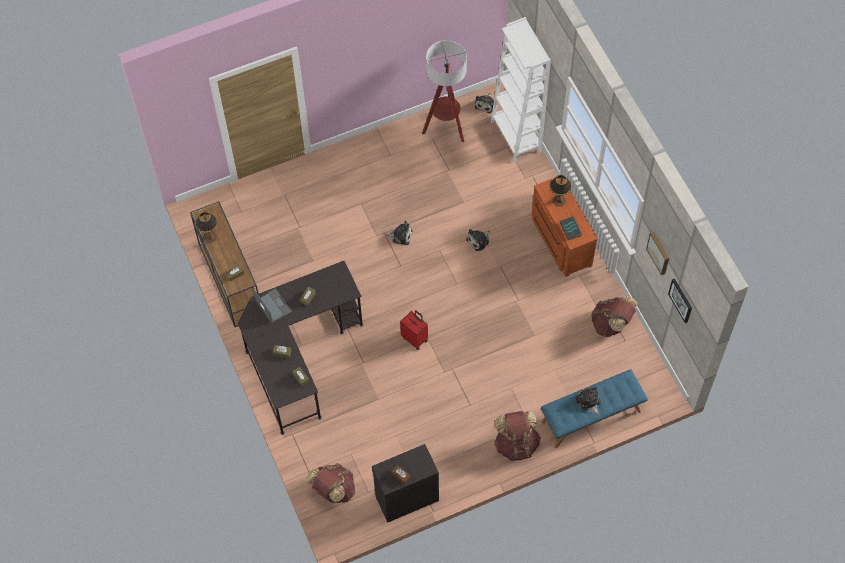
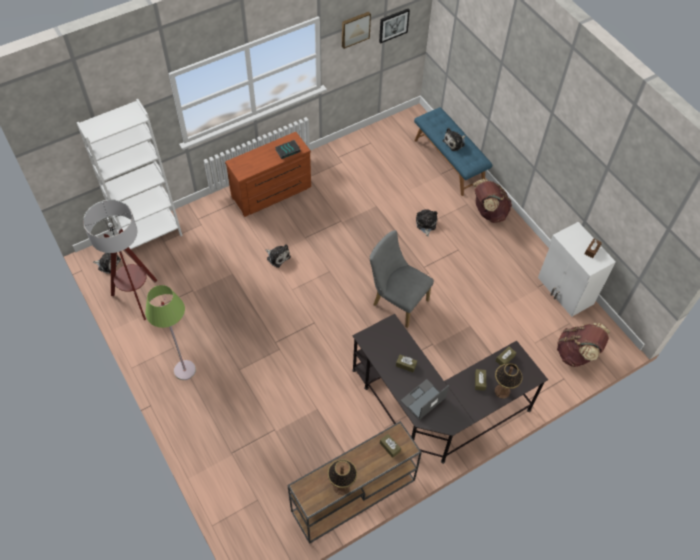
camera: 100 degrees left, 5 degrees down
(366, 163) = (184, 370): none -> green floor lamp
(401, 236) = (277, 326): plush toy -> plush toy (426, 224)
(406, 498) = (565, 291): black cabinet -> white cabinet
(415, 338) = (397, 301): red suitcase -> grey chair
(558, 201) = (256, 161): table lamp -> table lamp (502, 391)
(611, 324) = (355, 152): brown backpack -> none

